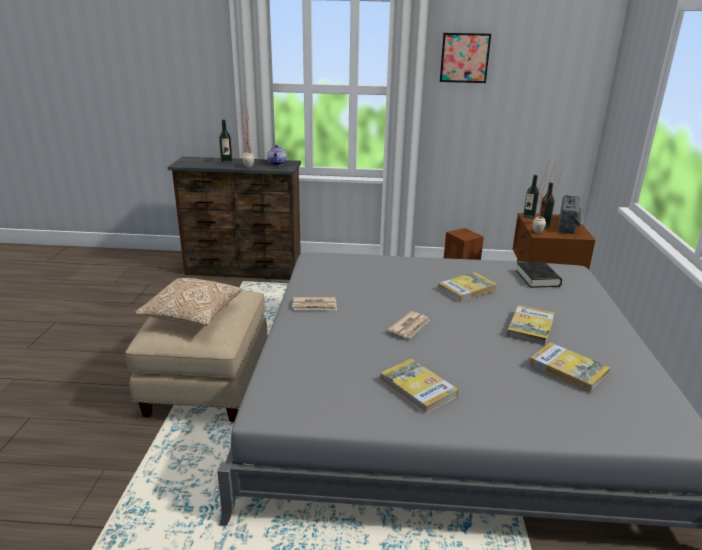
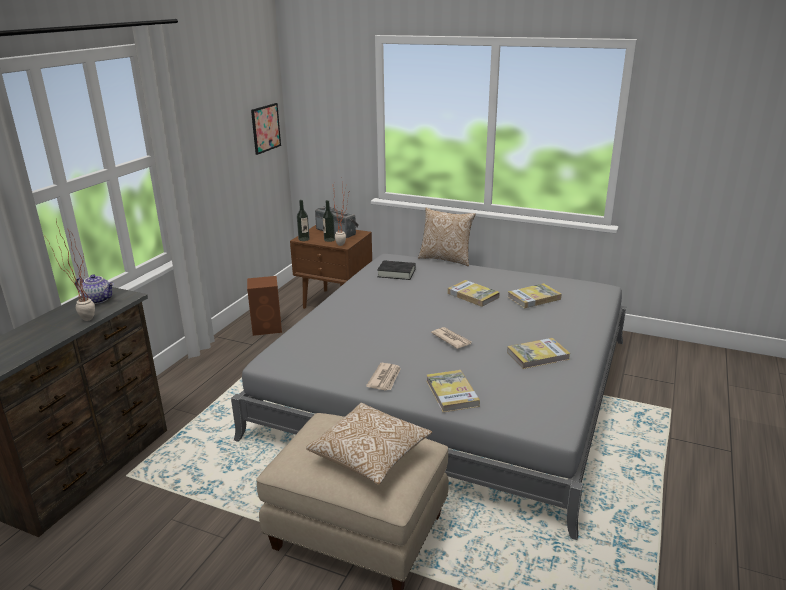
camera: 70 degrees left, 0 degrees up
(226, 162) = (36, 332): bottle -> none
(464, 58) = (196, 107): picture -> picture (265, 128)
(467, 289) = (400, 302): book -> book (452, 393)
(616, 300) = (446, 259): none -> pillow

